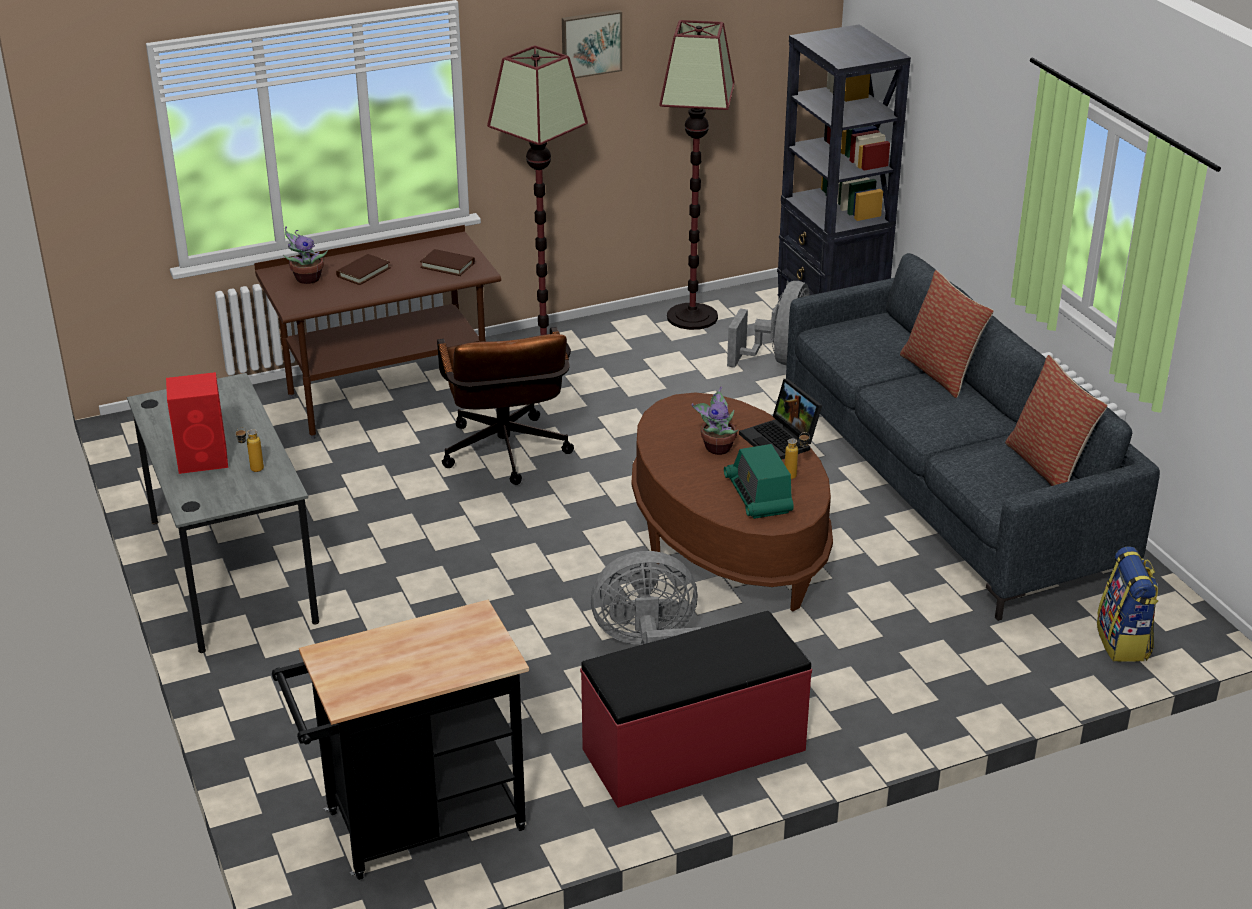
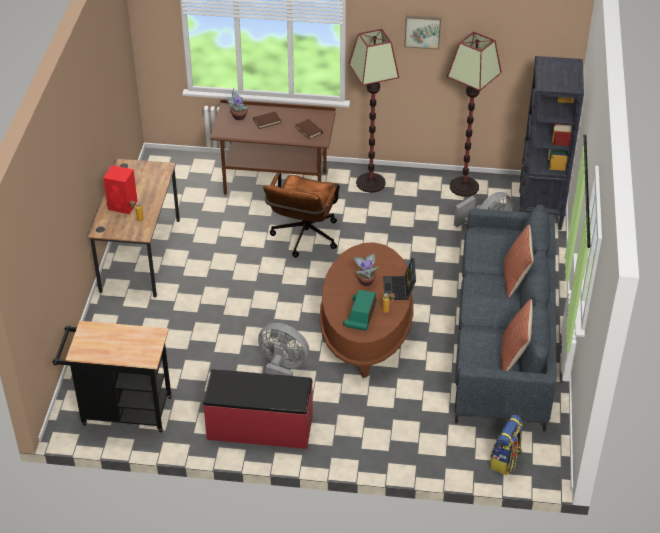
camera: 30 degrees right, 10 degrees up
(232, 570) = (140, 255): grey desk -> brown desk

